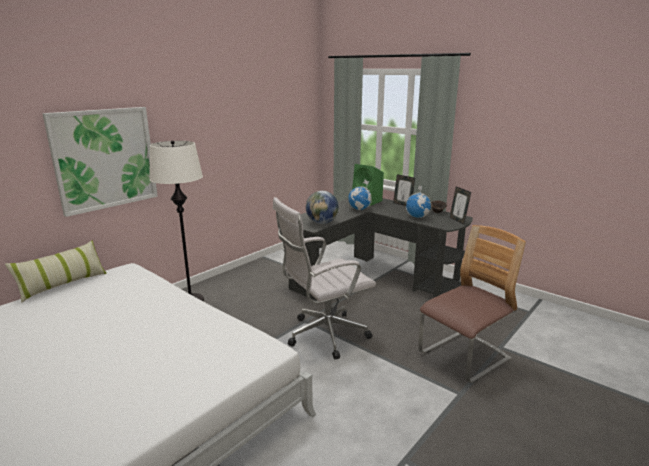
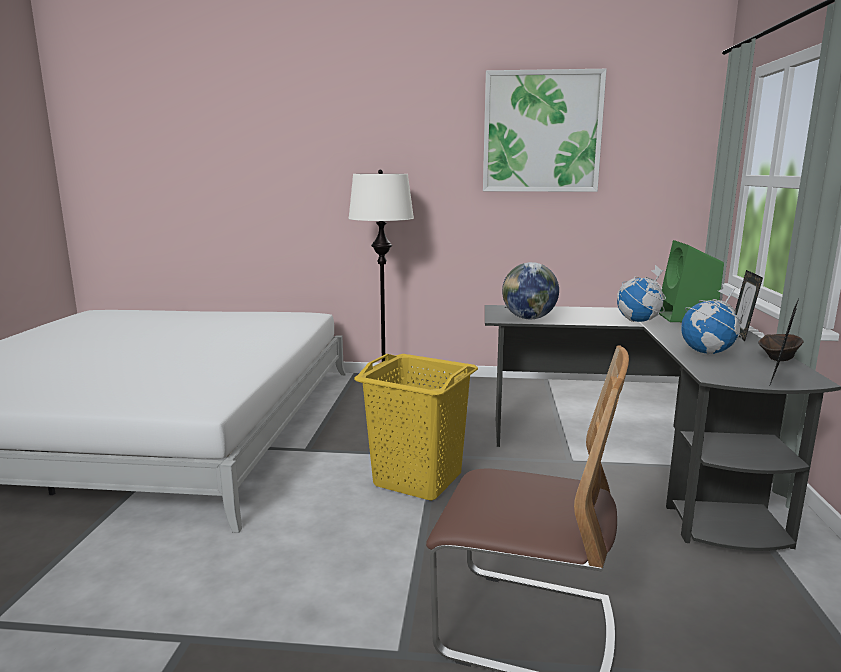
camera: 55 degrees right, 5 degrees down
(63, 284) = (252, 311): pillow -> none
(105, 159) = (325, 188): picture -> picture (542, 132)
(323, 335) = (417, 479): white office chair -> yellow laundry basket

